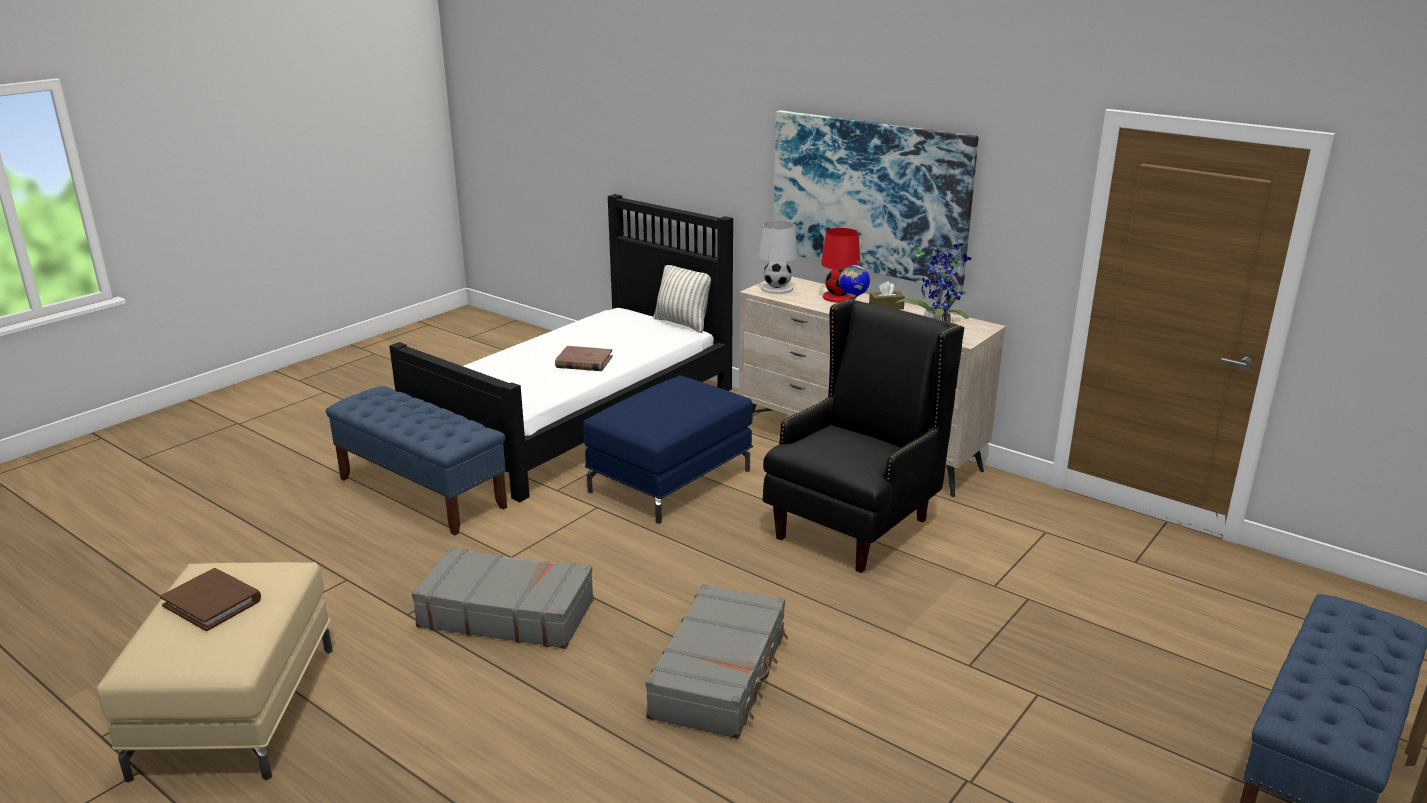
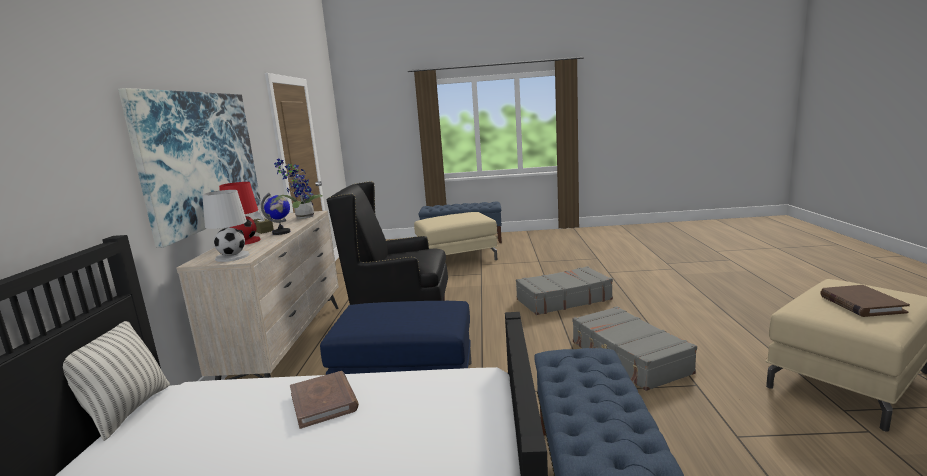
camera: 125 degrees left, 10 degrees down
(1125, 686) = (457, 258): none -> beige ottoman

